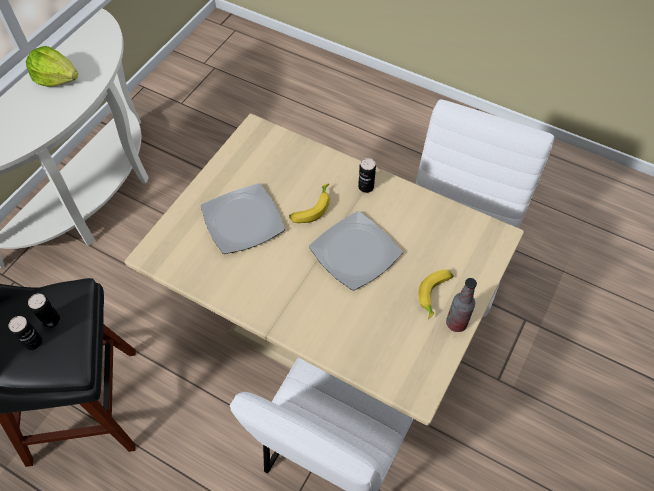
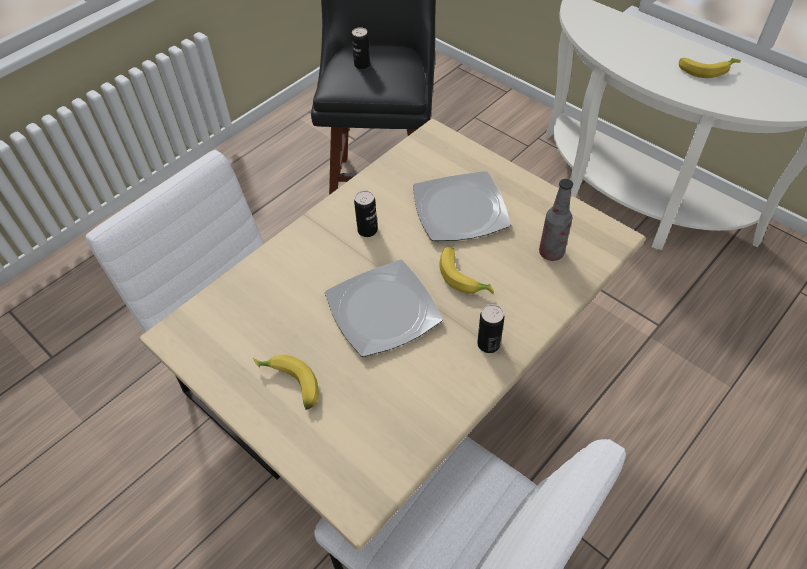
camera: 105 degrees right, 5 degrees down
(51, 320) = (381, 74): can -> can (367, 230)
(56, 78) = (705, 69): lettuce -> banana
(456, 323) = (241, 398): bottle -> bottle (551, 253)

